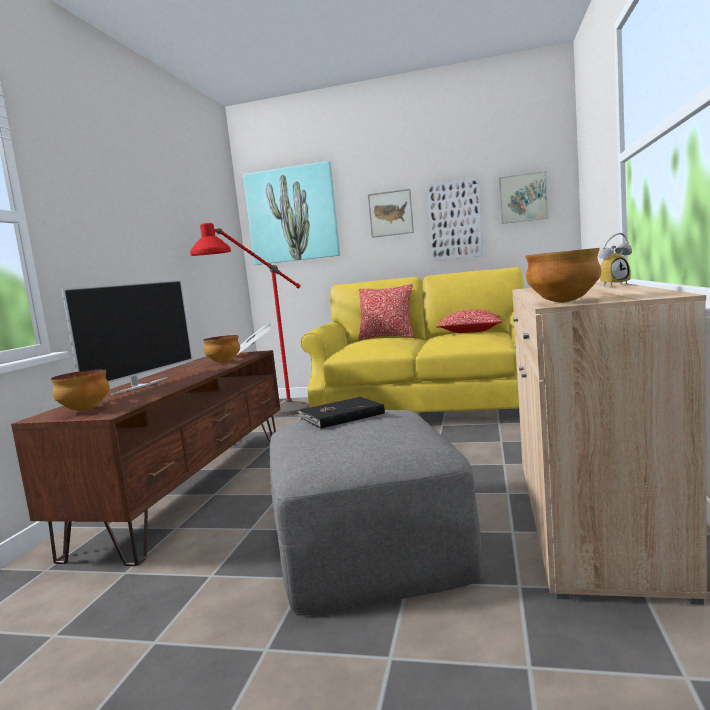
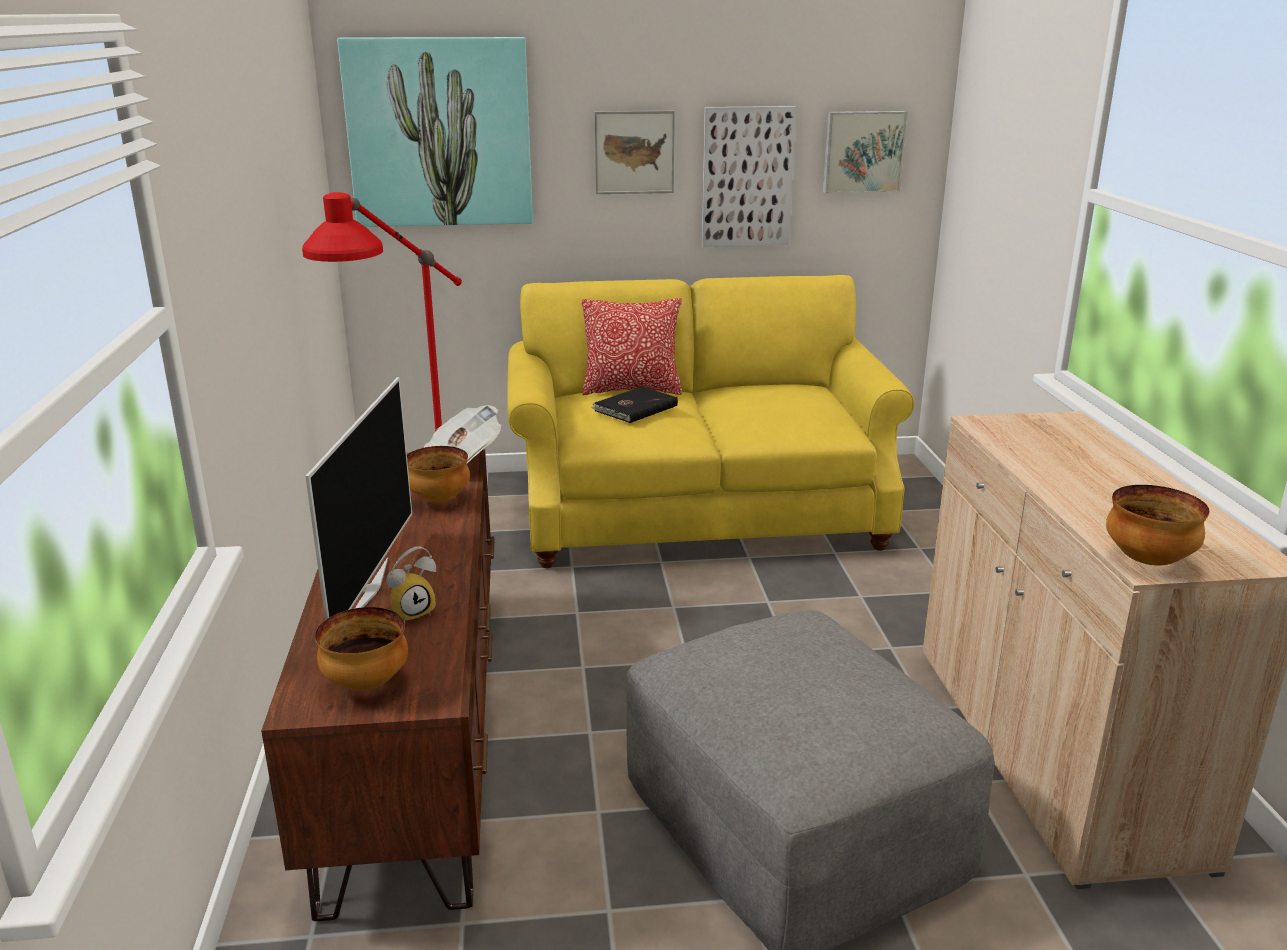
camera: 20 degrees left, 15 degrees up
(340, 416) = (760, 651): black book -> black book (634, 408)
(469, 331) = (781, 393): pillow -> none
(612, 285) = (1124, 459): alarm clock -> alarm clock (412, 612)

